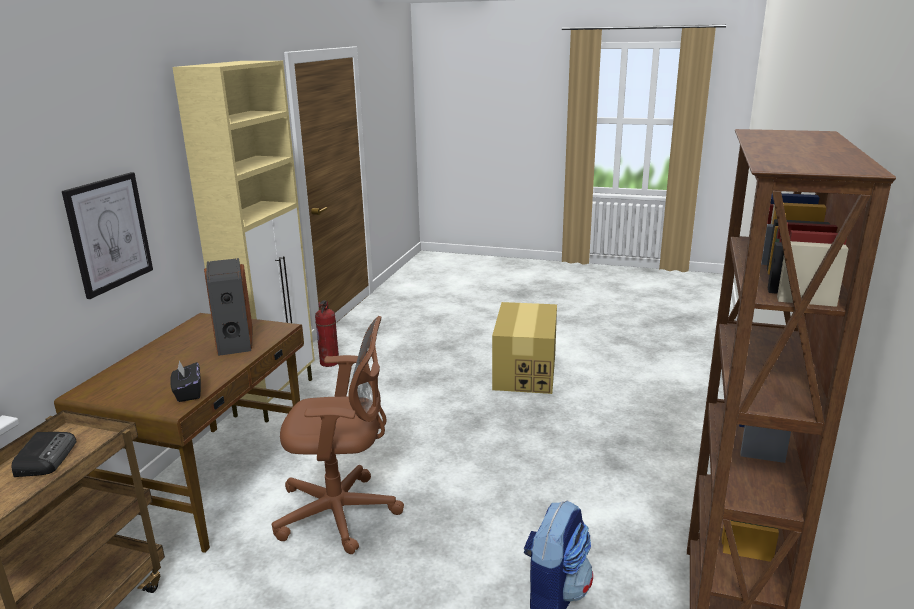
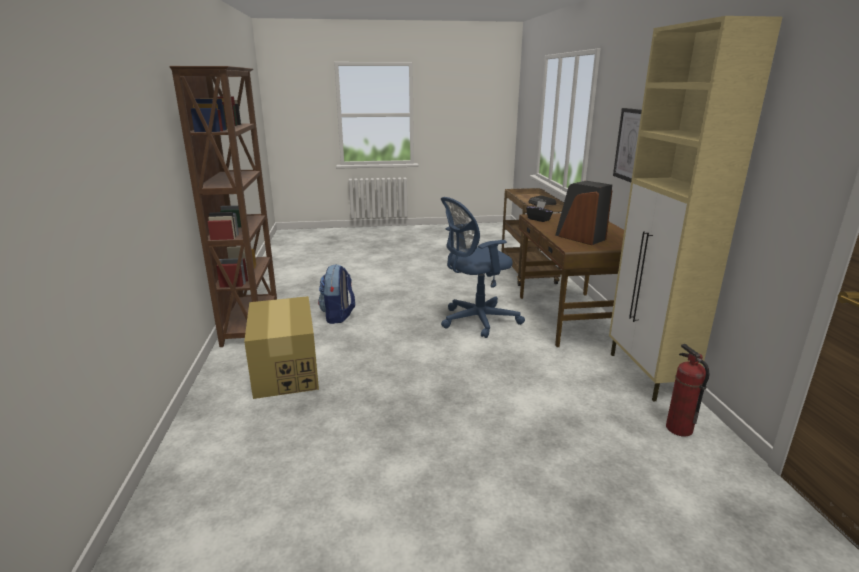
camera: 155 degrees right, 0 degrees up
(342, 513) = (476, 321): brown office chair -> blue office chair
(525, 371) = (439, 483): cardboard box -> cardboard box (285, 370)

